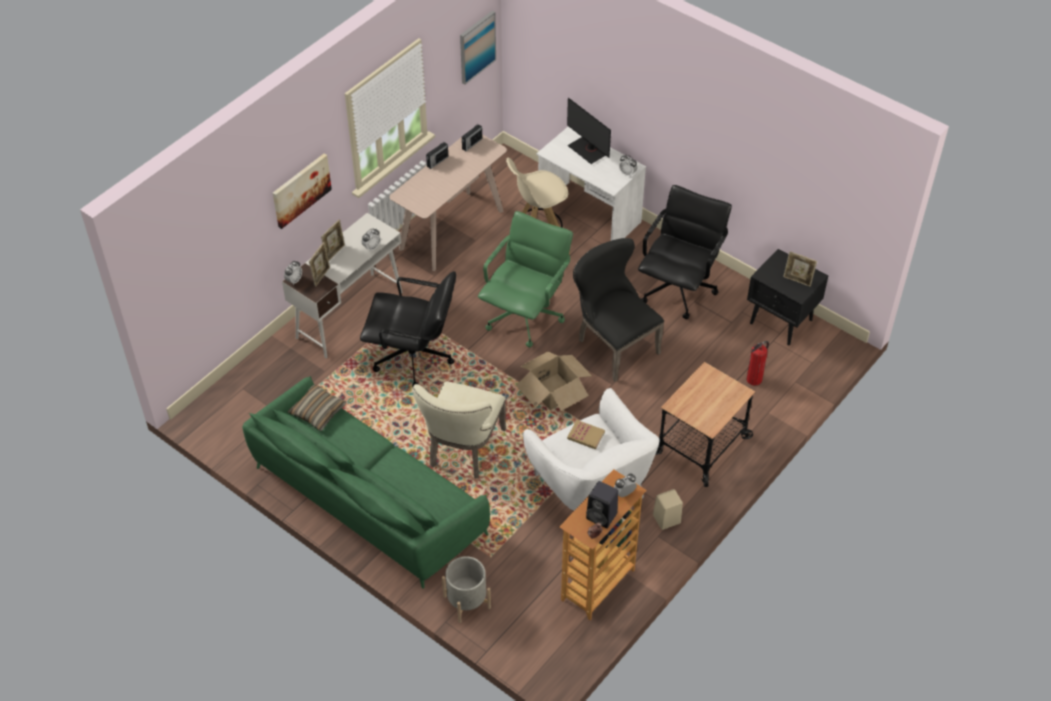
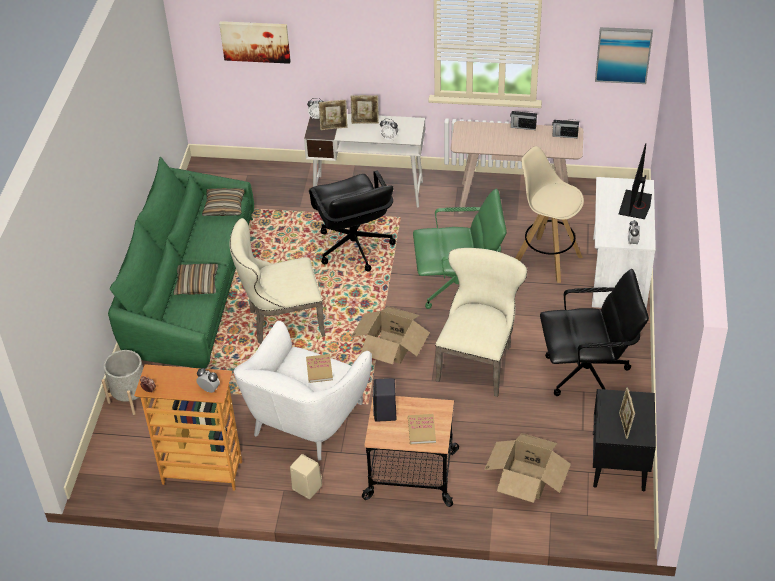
camera: 60 degrees right, 5 degrees down
(301, 190) = (364, 50): picture -> picture (255, 41)
(406, 475) = (197, 284): none -> pillow
(602, 516) = (174, 386): black speaker -> black speaker (385, 413)
(613, 345) = (478, 360): black chair -> beige chair
(721, 395) = (421, 430): none -> book
(754, 379) = (526, 478): fire extinguisher -> cardboard box

